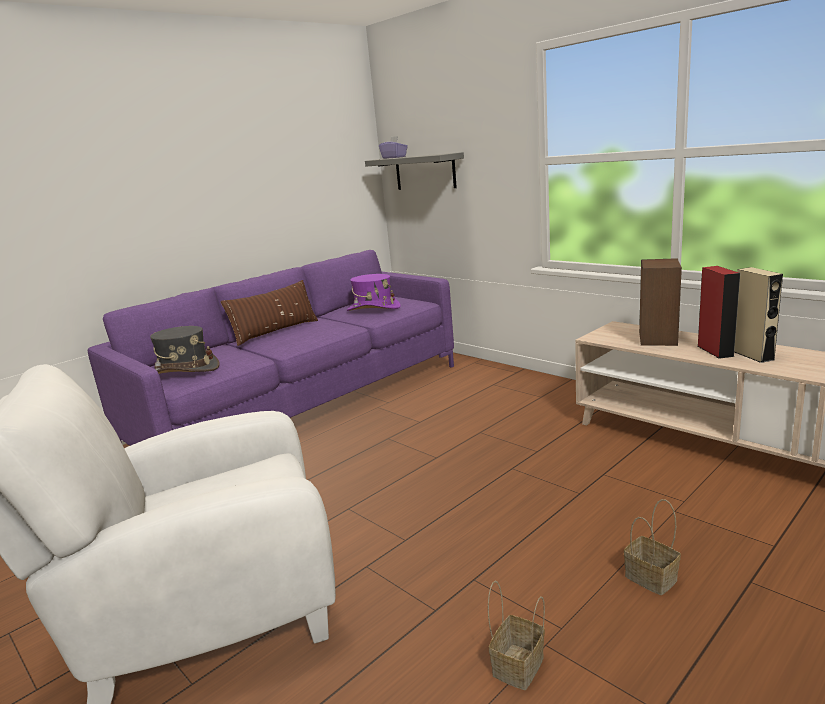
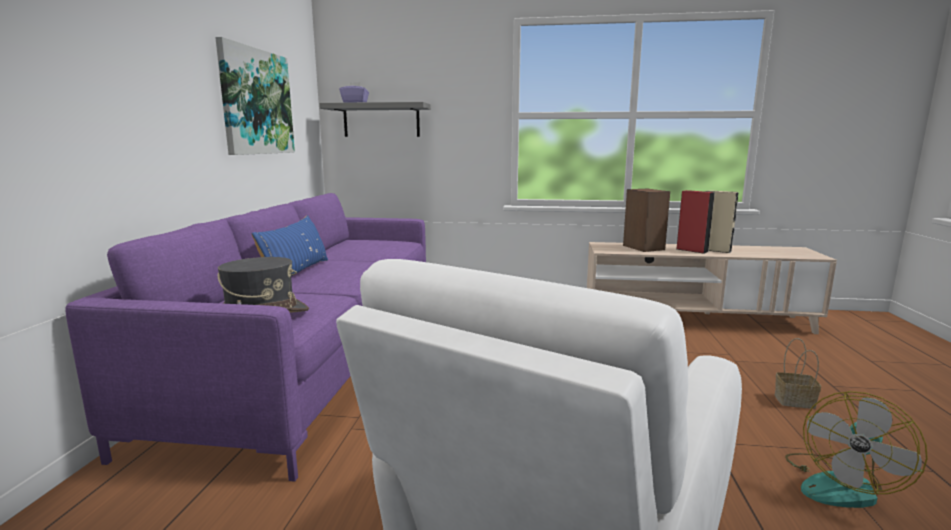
camera: 40 degrees left, 5 degrees down
(275, 331) = (297, 272): brown pillow -> blue pillow
(281, 176) = (256, 102): none -> picture
(373, 308) = (369, 247): purple hat -> none
(518, 668) = (841, 485): basket -> fan

